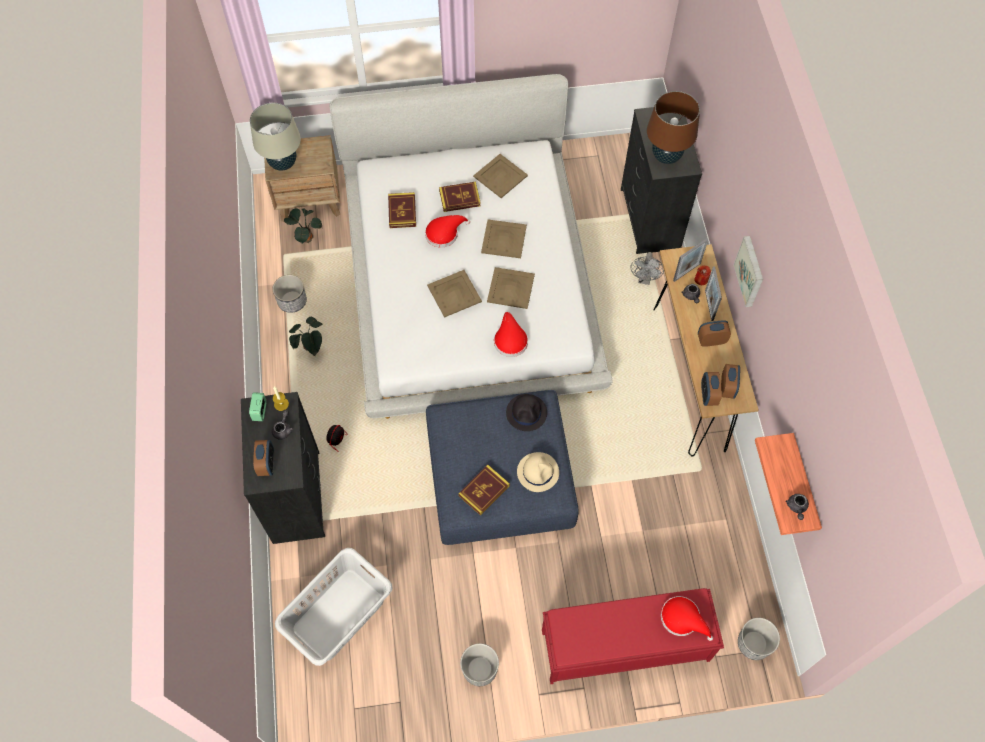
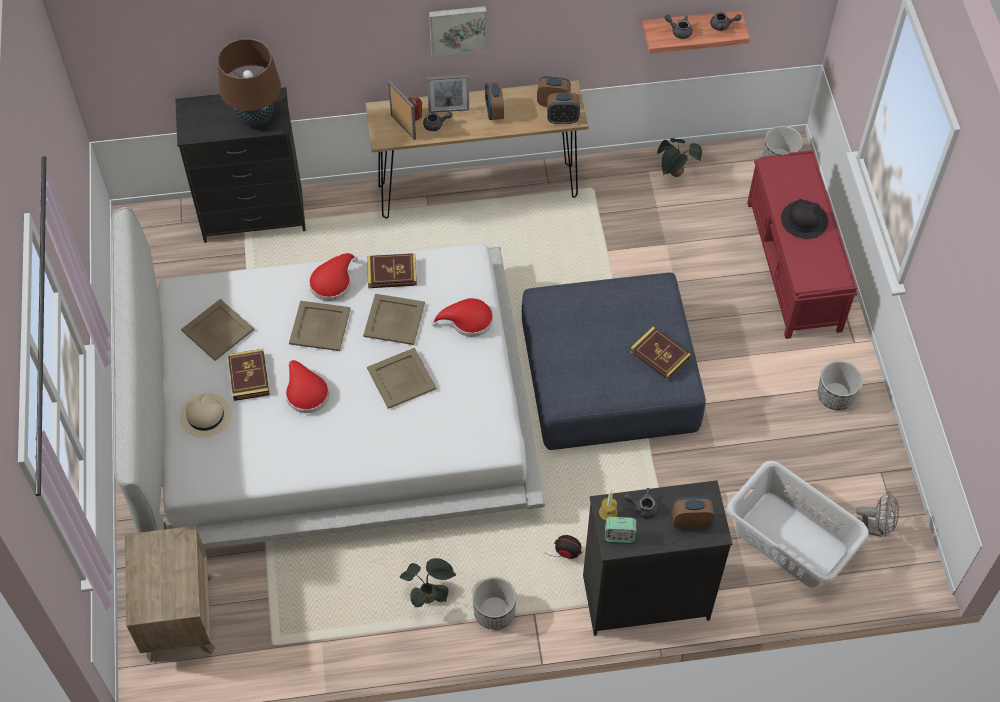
camera: 90 degrees left, 5 degrees down
(283, 163) = (170, 594): beige table lamp -> none
(292, 301) = (353, 626): planter -> planter (494, 611)
(306, 238) = (246, 616): potted plant -> potted plant (675, 174)
(402, 212) = (265, 443): book -> book (392, 273)
(526, 412) = (559, 313): black hat -> black hat (803, 220)
(538, 472) = (633, 303): beige hat -> beige hat (205, 416)
(644, 279) = (343, 225): grey fan -> grey fan (874, 528)
(683, 619) = (792, 179): red hat -> red hat (332, 282)
(783, 465) = (679, 31): none -> grey teapot

